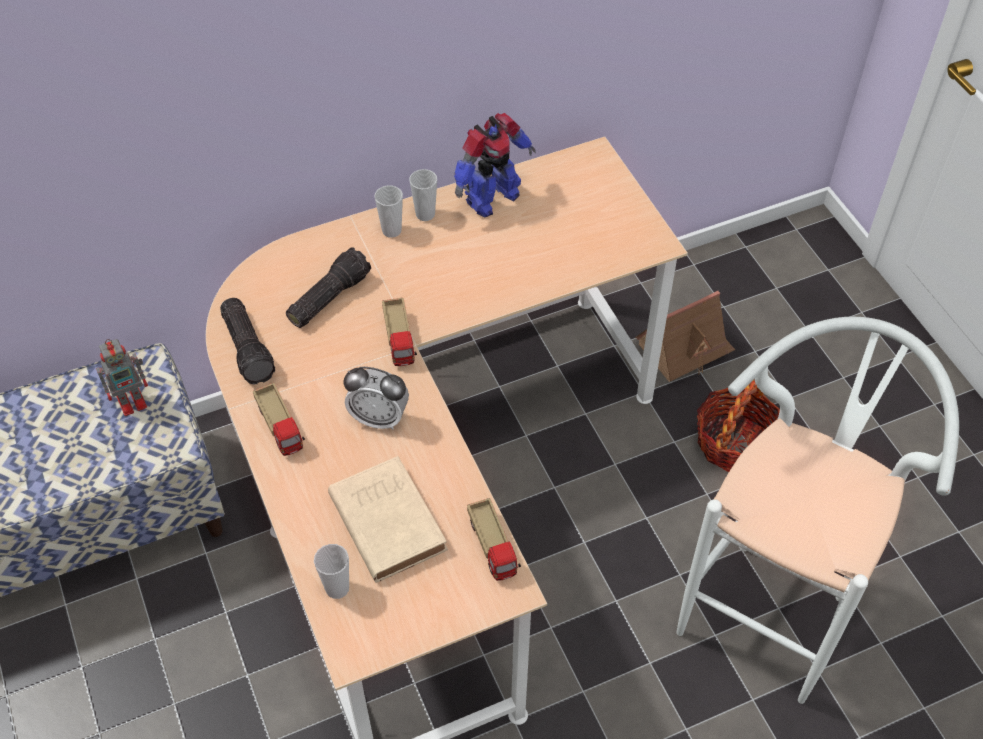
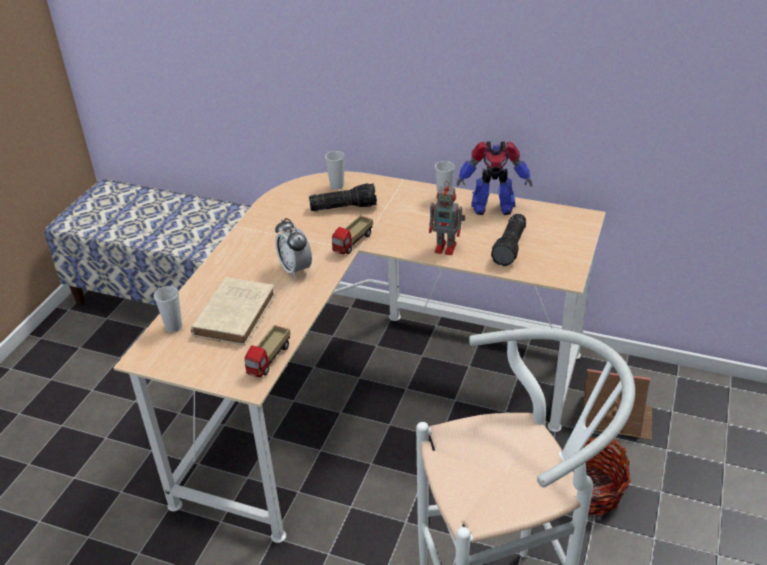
camera: 45 degrees right, 15 degrees down
(133, 401) = (232, 227): toy robot -> toy robot (447, 248)
(249, 348) = (277, 207): flashlight -> flashlight (511, 247)
(281, 427) = (245, 246): toy truck -> none
(391, 230) = (416, 195): cup -> cup (337, 186)

